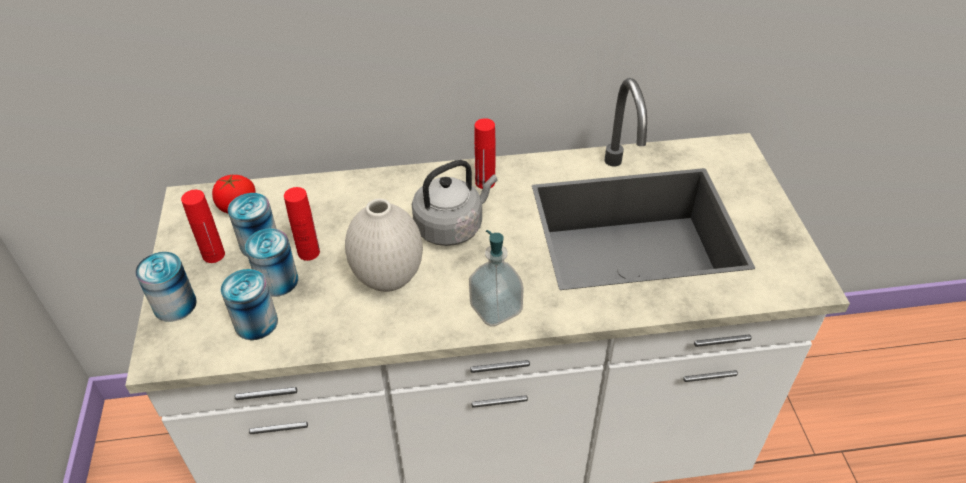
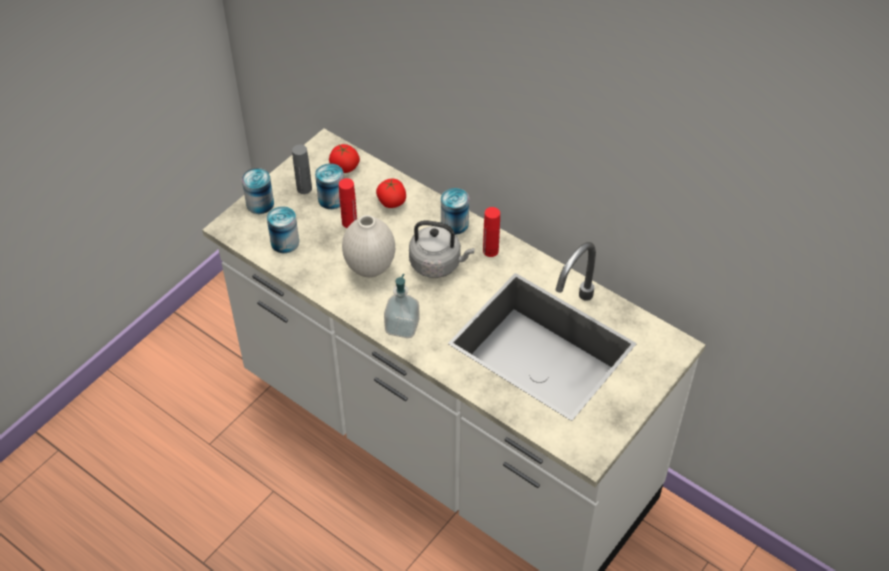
camera: 45 degrees right, 5 degrees up
(213, 255) = (304, 188): red bottle -> grey bottle
(277, 281) = (318, 227): can -> can (454, 224)
(331, 205) = (392, 202): none -> tomato

